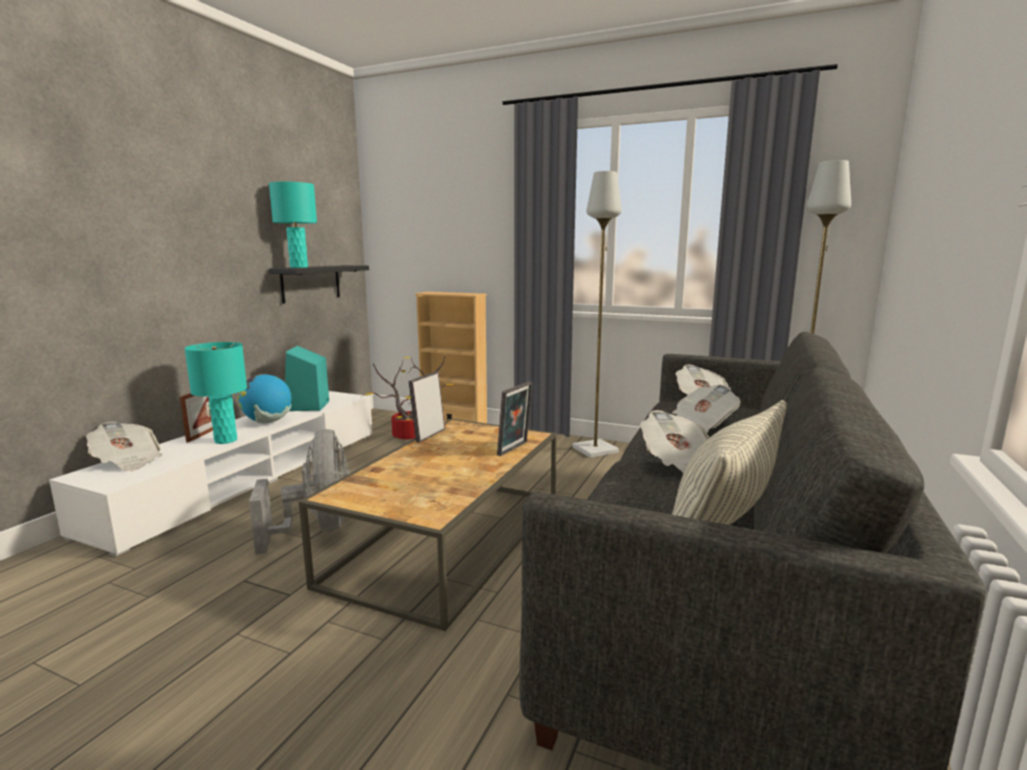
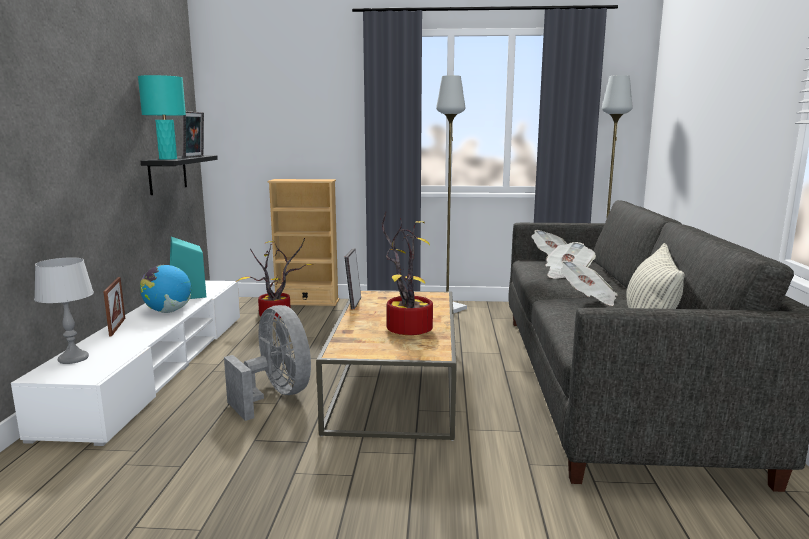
camera: 20 degrees left, 0 degrees up
(127, 462) = (74, 358): newspaper -> grey table lamp
(226, 440) = (150, 330): turquoise table lamp -> none
(442, 475) = (405, 329): none -> potted plant
(515, 449) = (436, 305): picture frame -> picture frame (195, 157)

